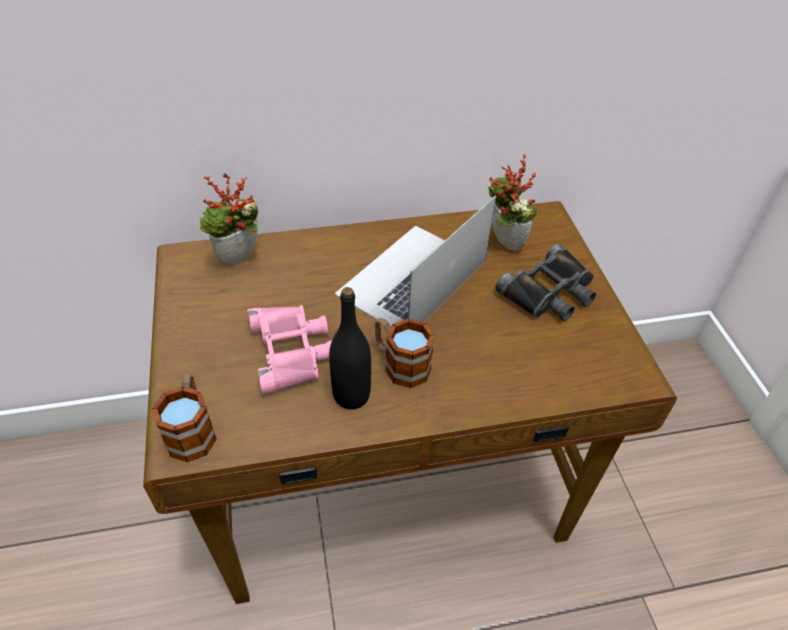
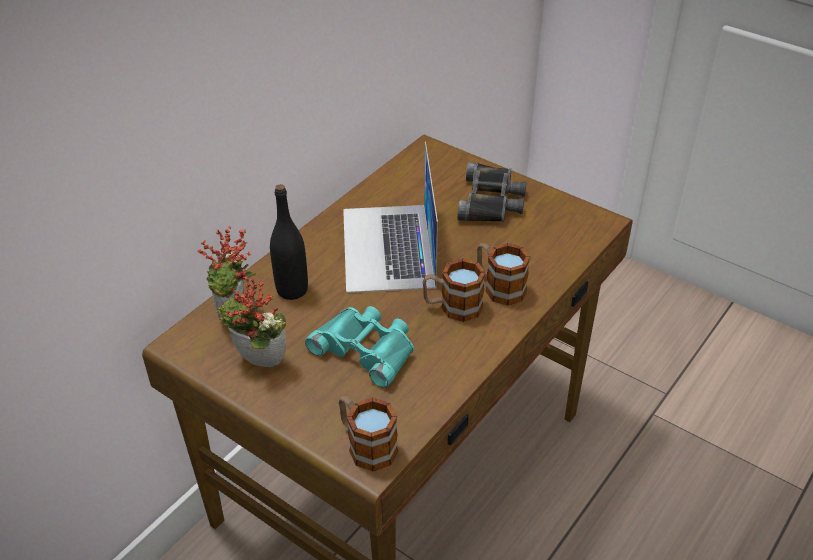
camera: 40 degrees left, 5 degrees down
(291, 350) = (366, 349): pink binoculars -> turquoise binoculars
(351, 395) = (446, 347): black bottle -> black bottle (292, 290)
(462, 373) = (499, 286): none -> mug
(502, 242) = (420, 186): potted plant -> potted plant (258, 364)

